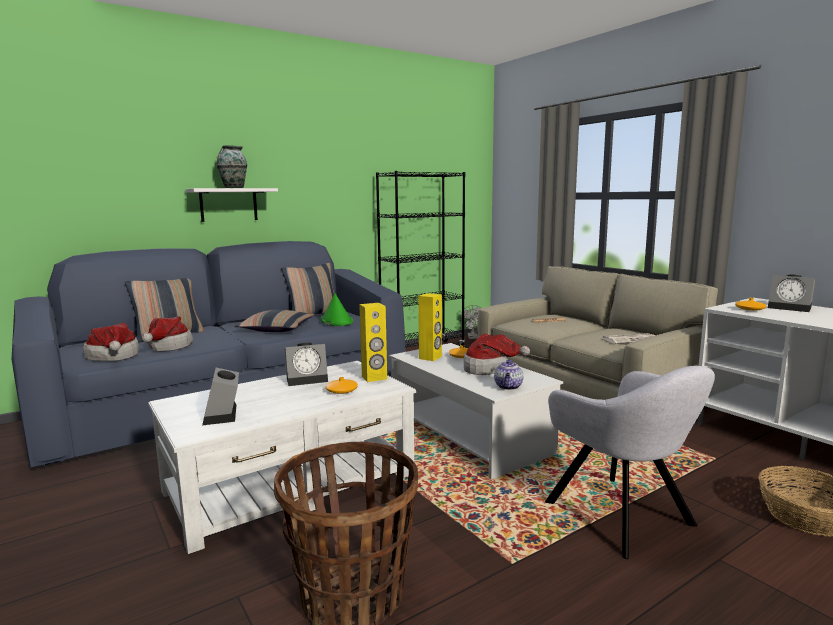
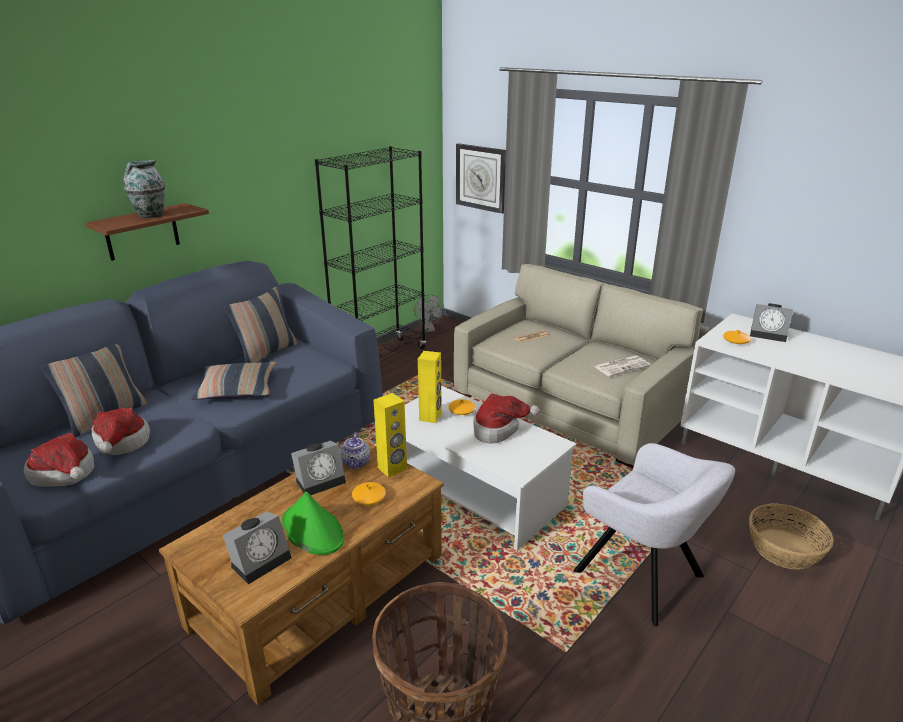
camera: 15 degrees left, 15 degrees up
(223, 415) = (261, 560): alarm clock -> alarm clock turned 105 degrees counterclockwise
(228, 204) = (142, 232): white shelf -> brown shelf
(292, 483) = (321, 589): white coffee table -> brown coffee table
(336, 321) = (302, 366): green hat -> green hat (312, 530)
(508, 387) = (528, 460): teapot -> teapot (356, 463)
(521, 204) = (481, 178): none -> wall clock

